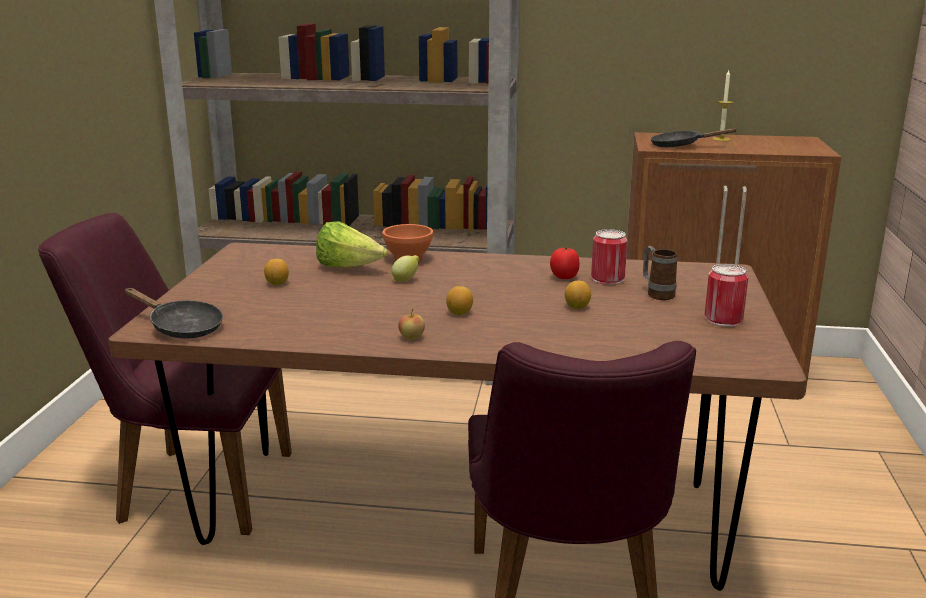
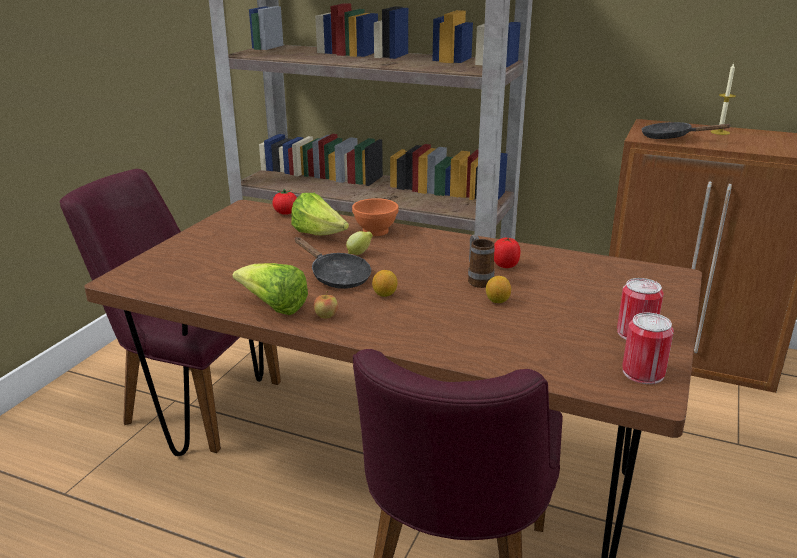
camera: 15 degrees right, 5 degrees up
(181, 327) = (145, 281): black frying pan -> black frying pan (336, 277)
(277, 283) = (250, 245): lemon -> none
(295, 251) = (286, 213): none -> tomato
(349, 336) = (274, 307): none -> lettuce
(607, 279) = (546, 272): can -> can (643, 373)
(657, 294) = (585, 294): mug -> mug (478, 280)

